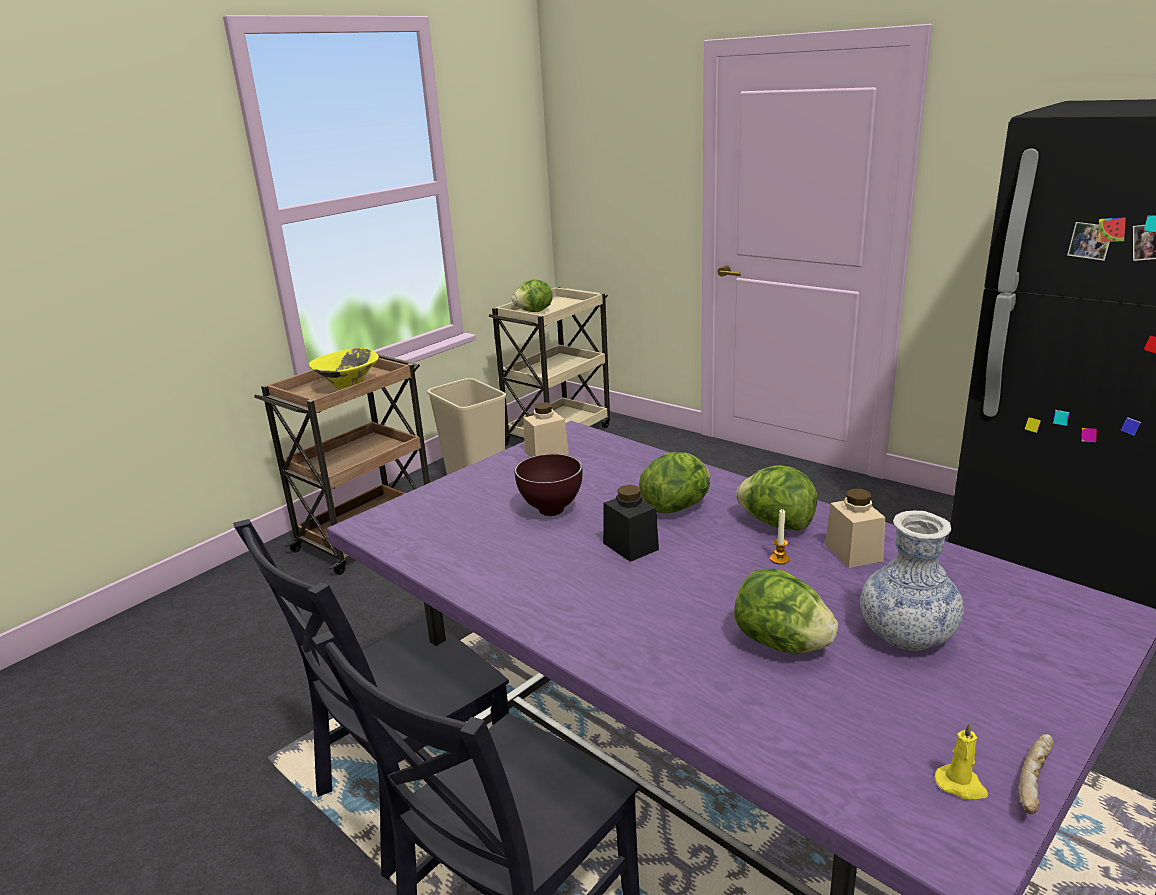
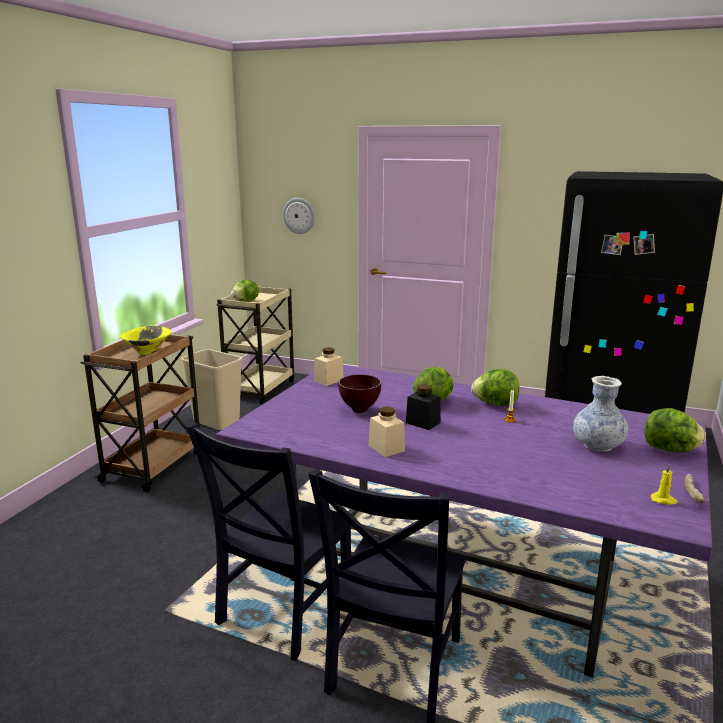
camera: 20 degrees left, 5 degrees down
(622, 184) = (299, 215): none -> wall clock
(781, 644) = (540, 457): lettuce -> lettuce (670, 450)
(853, 552) = (545, 413): beige jar -> beige jar (386, 448)

